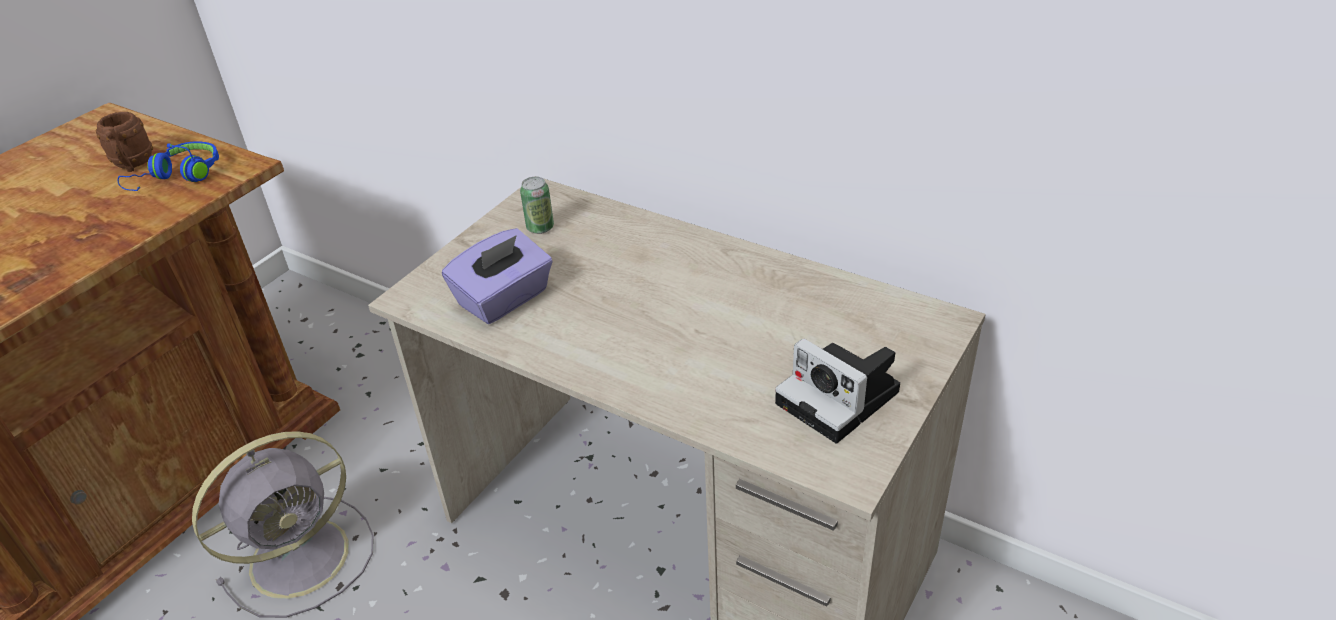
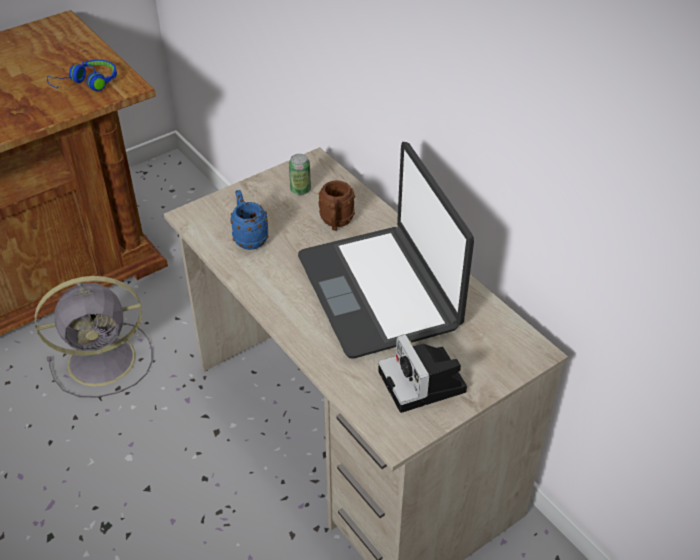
camera: 20 degrees right, 5 degrees up
(133, 165) = (64, 65): brown mug -> brown mug (336, 223)
(504, 299) = (248, 237): purple tissue box -> blue mug
(715, 311) = (380, 291): none -> laptop

